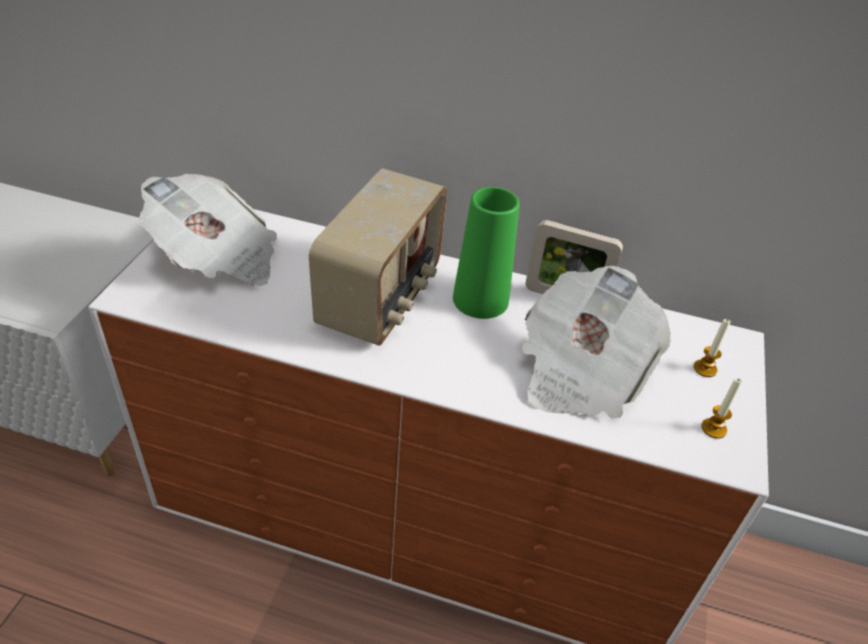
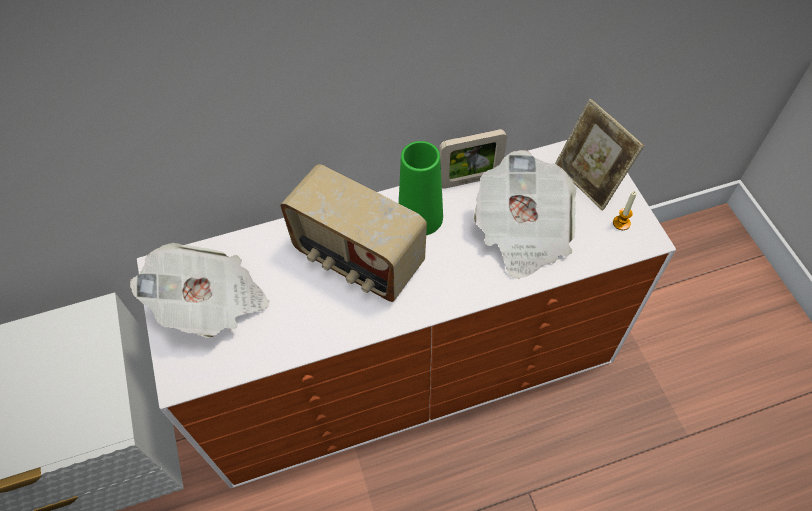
camera: 30 degrees left, 15 degrees up
(382, 298) = (357, 260): radio -> radio turned 135 degrees clockwise
(705, 369) = (588, 181): candle -> picture frame

